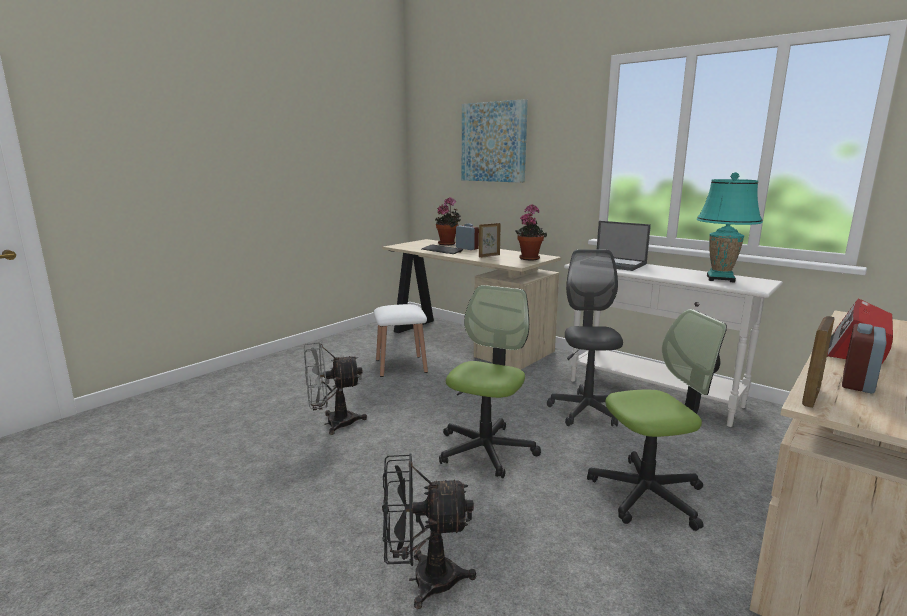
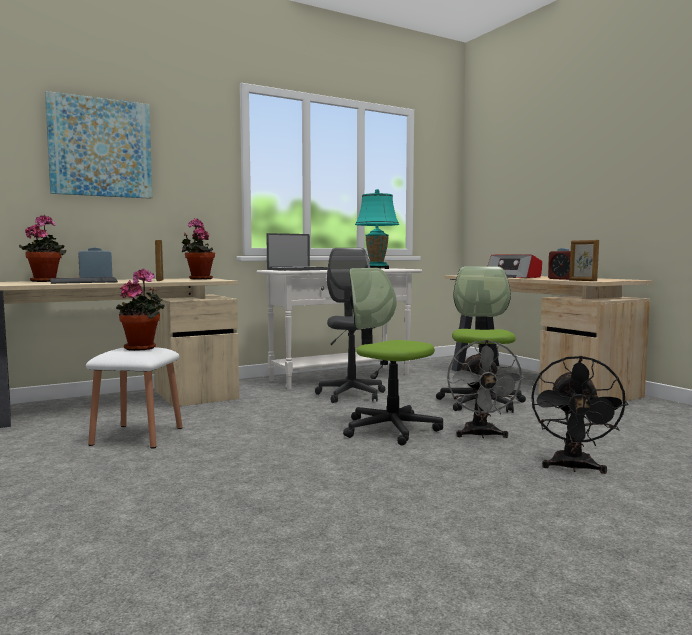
camera: 70 degrees left, 10 degrees down
(333, 423) = (263, 481): grey fan -> grey fan (481, 435)
(403, 308) = (143, 348): none -> potted plant
(586, 411) = (351, 395): grey office chair -> grey office chair turned 60 degrees clockwise

